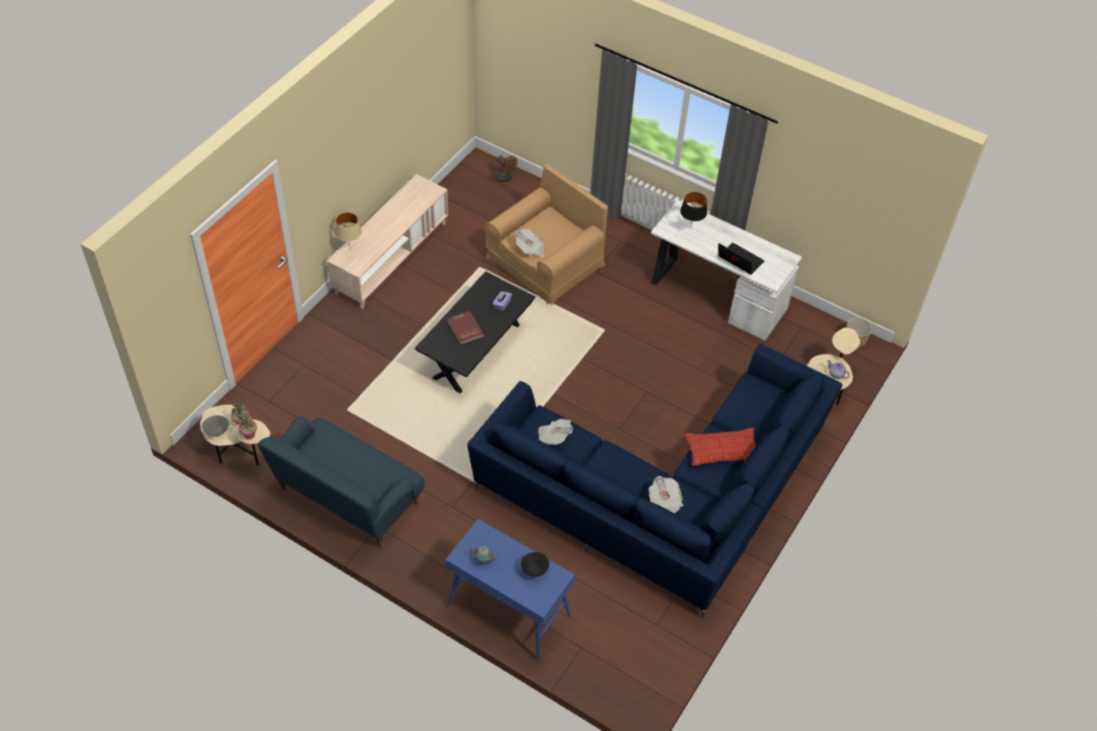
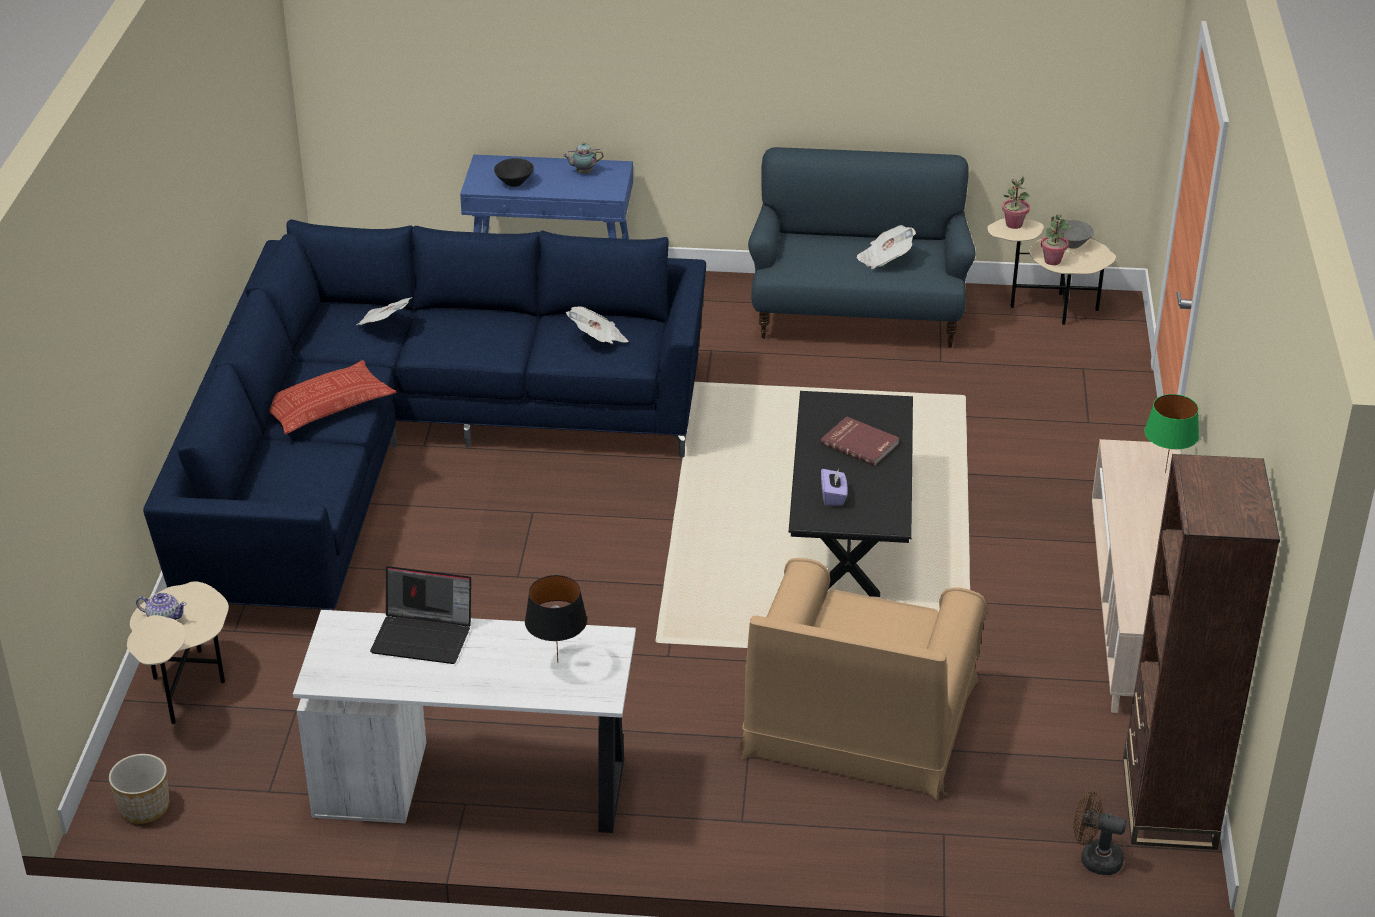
camera: 155 degrees right, 15 degrees down
(350, 248) = (1165, 472): beige table lamp -> green table lamp
(460, 185) = (1168, 803): none -> brown bookcase
(530, 249) = (871, 619): newspaper -> newspaper (885, 259)

